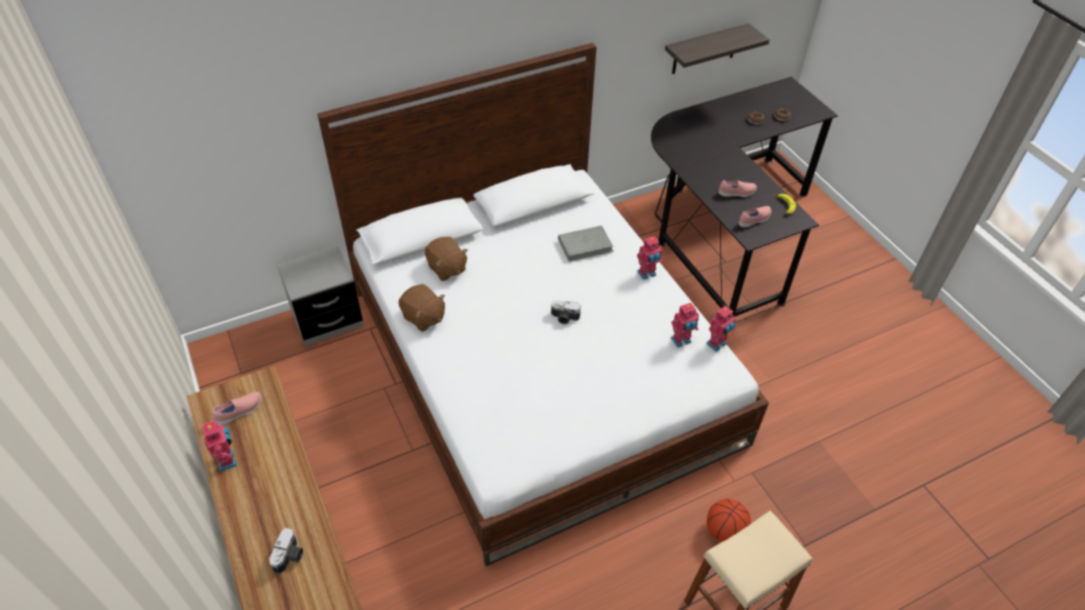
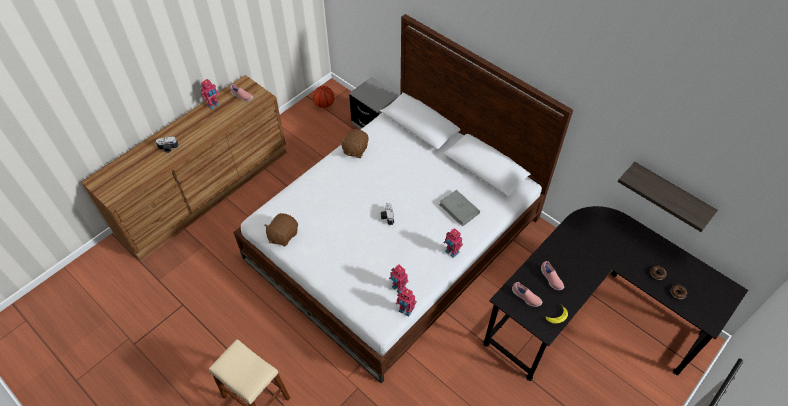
camera: 70 degrees right, 5 degrees up
(446, 268) = (399, 146): brown plush toy -> brown plush toy (283, 235)
(724, 531) = (306, 380): basketball -> basketball (324, 104)

